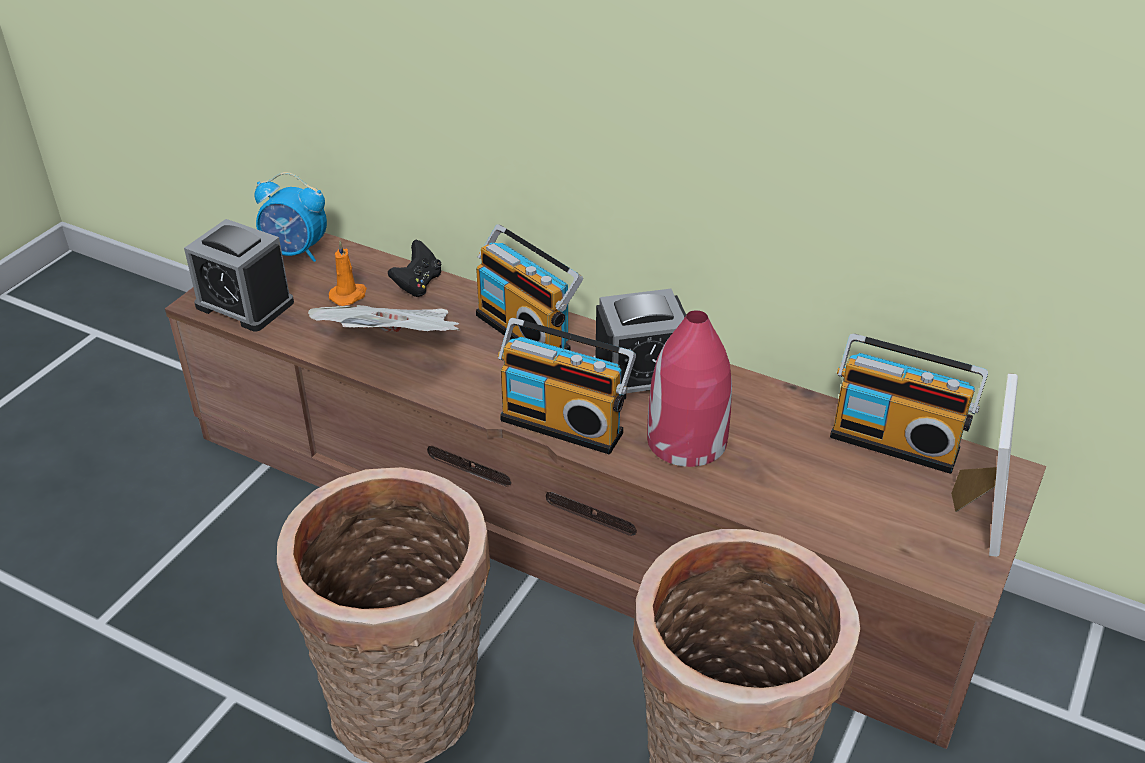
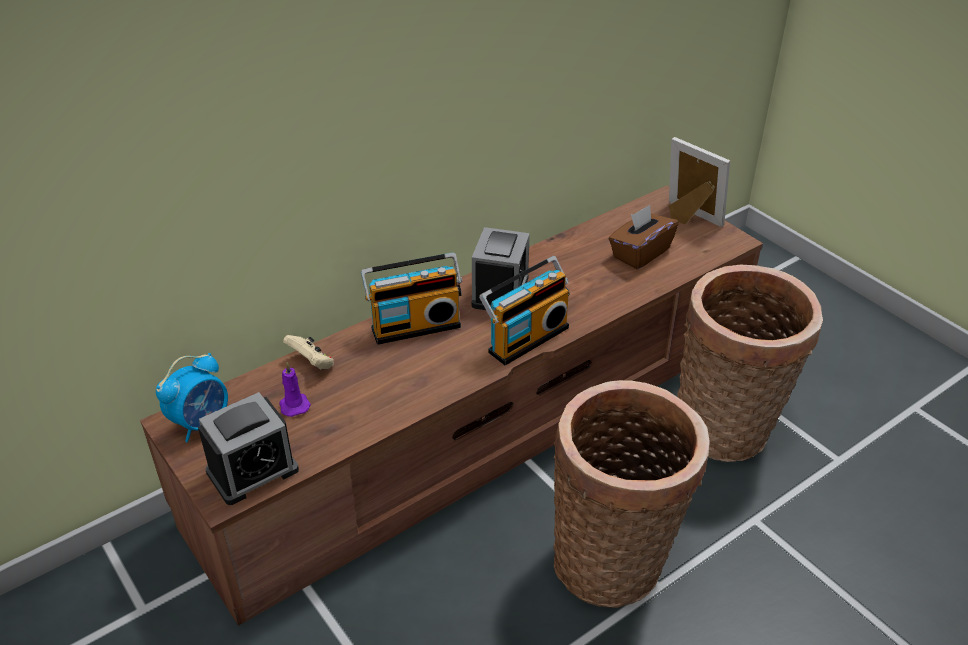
camera: 65 degrees left, 0 degrees up
(349, 295) = (294, 405): orange candle -> purple candle
(395, 349) = (385, 396): newspaper -> none
(418, 284) = (312, 363): black game controller -> beige game controller
(686, 440) = (574, 293): red vase -> none
(833, 480) = (640, 253): none -> brown tissue box
(895, 441) = (620, 221): radio -> none

